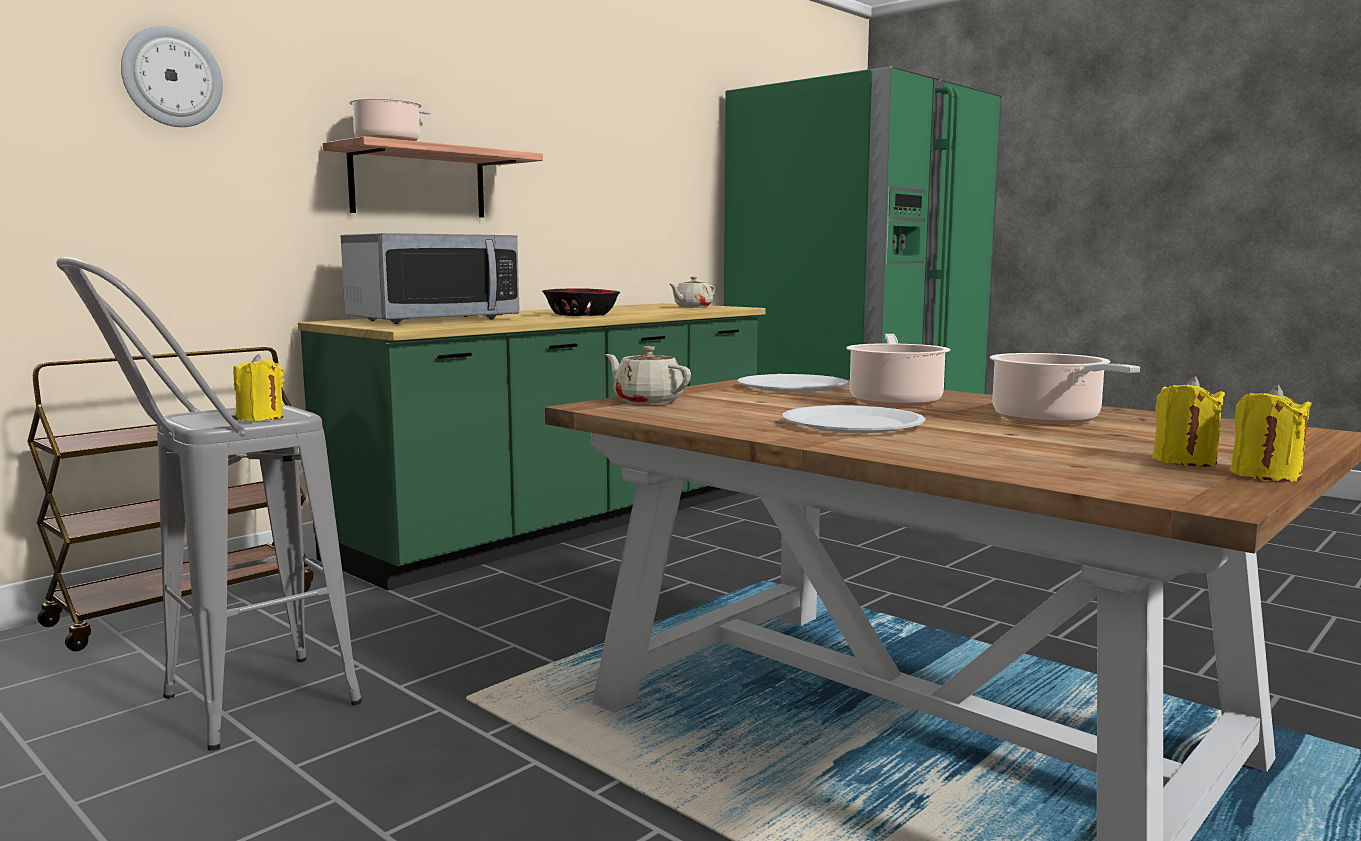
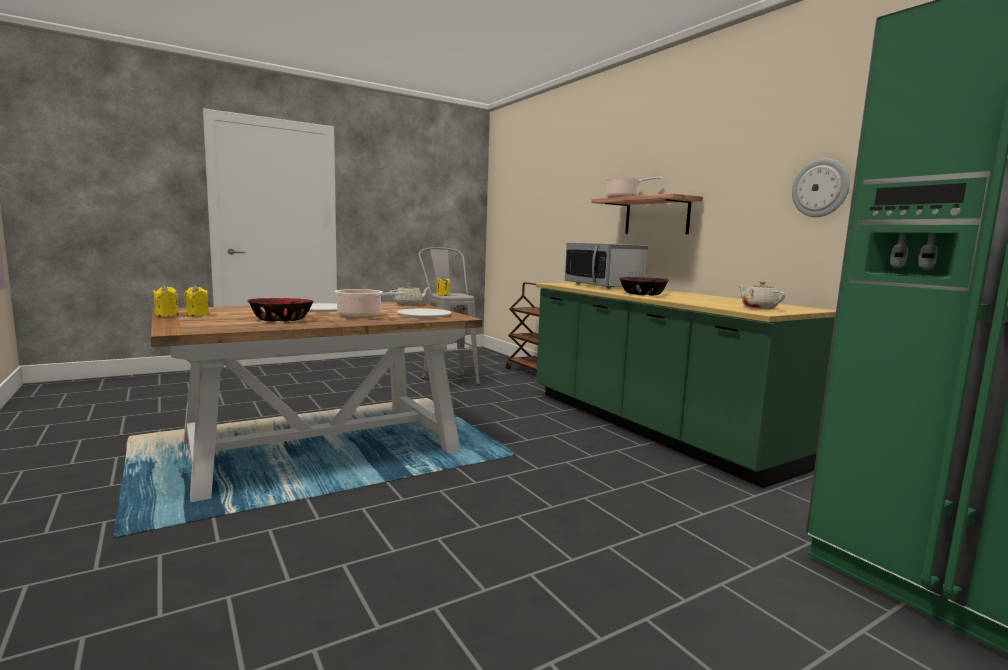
camera: 105 degrees right, 0 degrees up
(172, 77) = (579, 184): wall clock -> wall clock (820, 188)
(1050, 420) = (281, 319): cooking pot -> bowl

